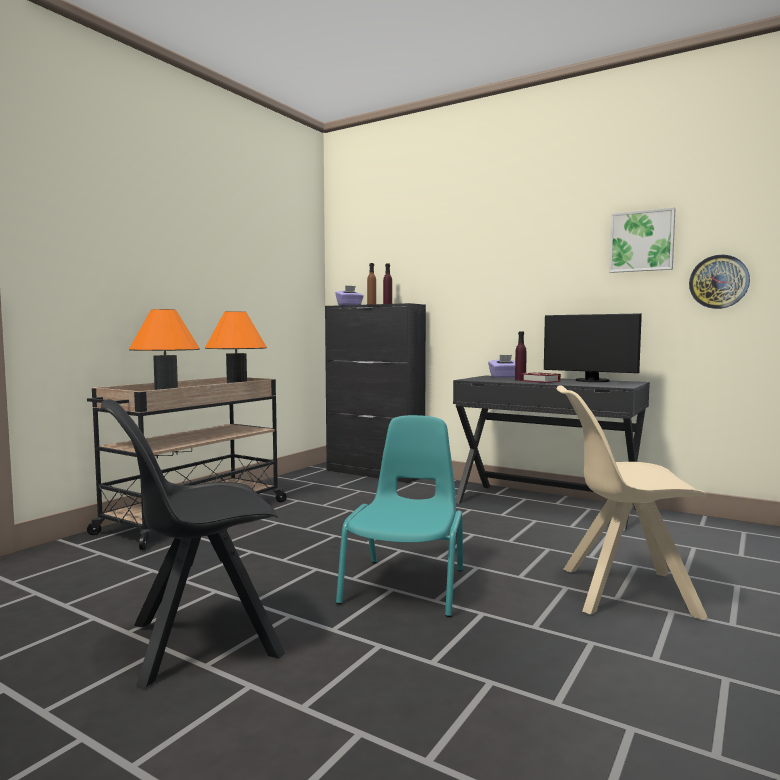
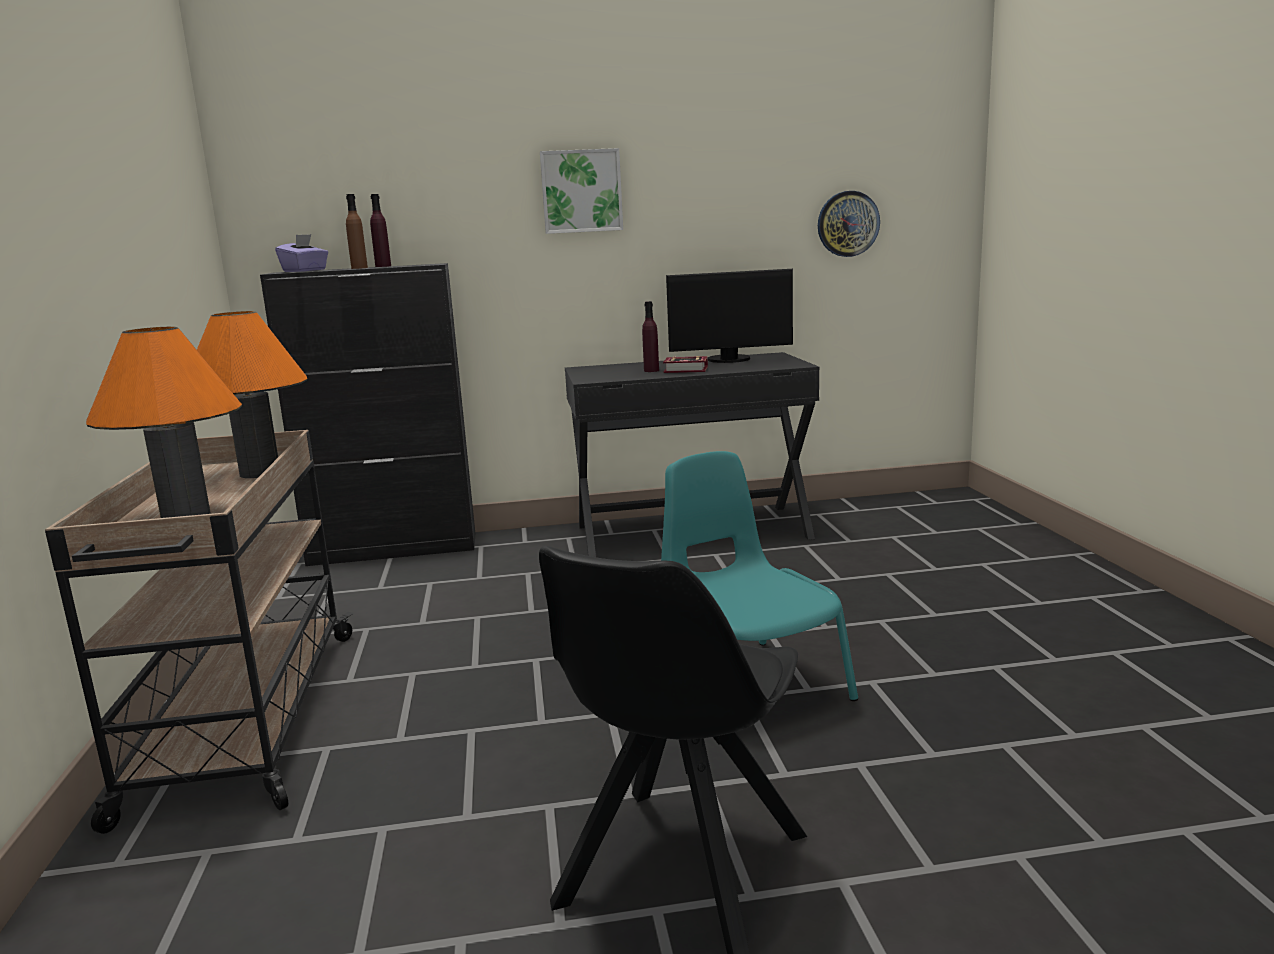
camera: 40 degrees left, 10 degrees up
(504, 377) = (607, 367): purple tissue box -> none
(623, 592) = (928, 605): beige chair -> none
(642, 241) = (762, 170): picture -> picture (581, 191)

